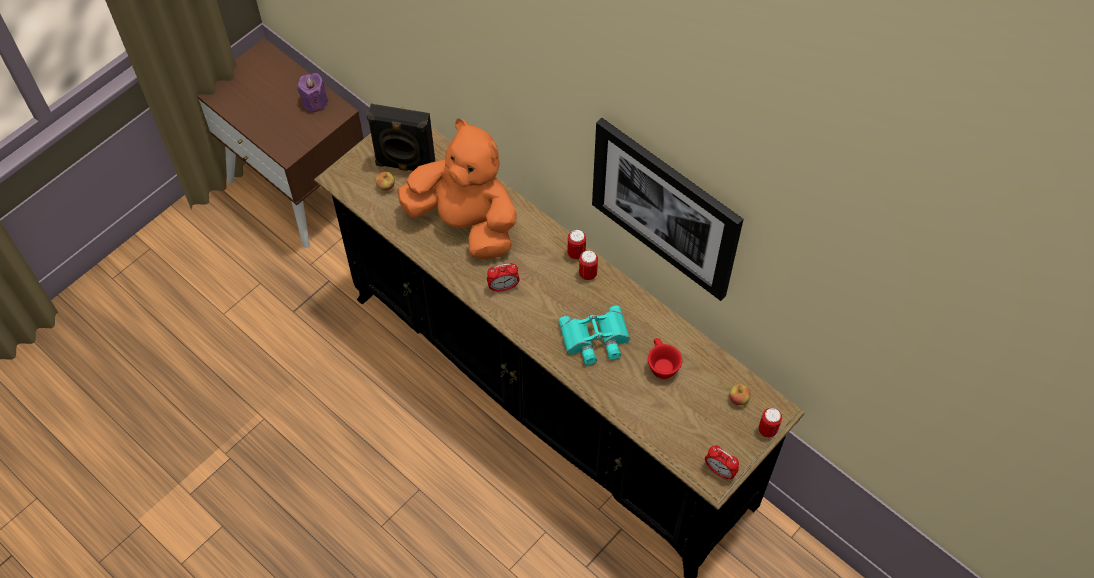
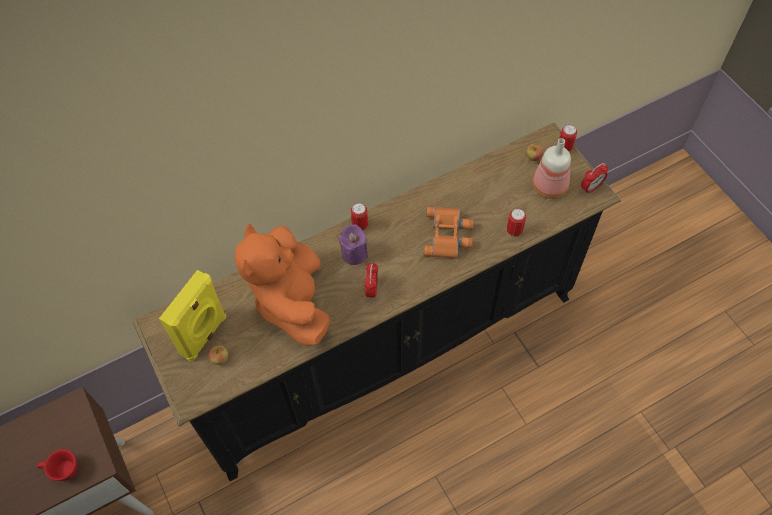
camera: 70 degrees left, 0 degrees up
(315, 102) = (49, 424): purple candle -> purple candle (354, 253)
(405, 166) = (205, 336): black speaker -> yellow speaker
(465, 223) = (292, 301): orange plush toy -> orange plush toy turned 60 degrees counterclockwise
(588, 274) = (383, 223): can -> can (514, 231)
(595, 339) = (449, 235): turquoise binoculars -> orange binoculars
(661, 364) = (487, 197): red cup -> red cup (62, 470)
(665, 208) = (415, 99): picture -> none
(703, 426) = (550, 186): none -> bottle

